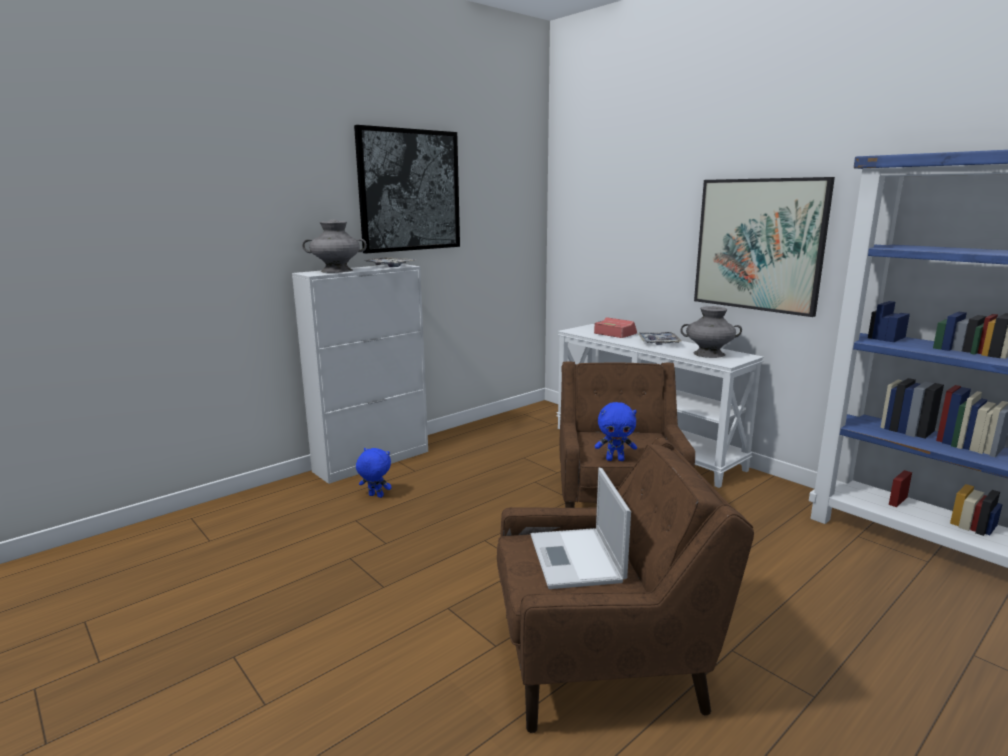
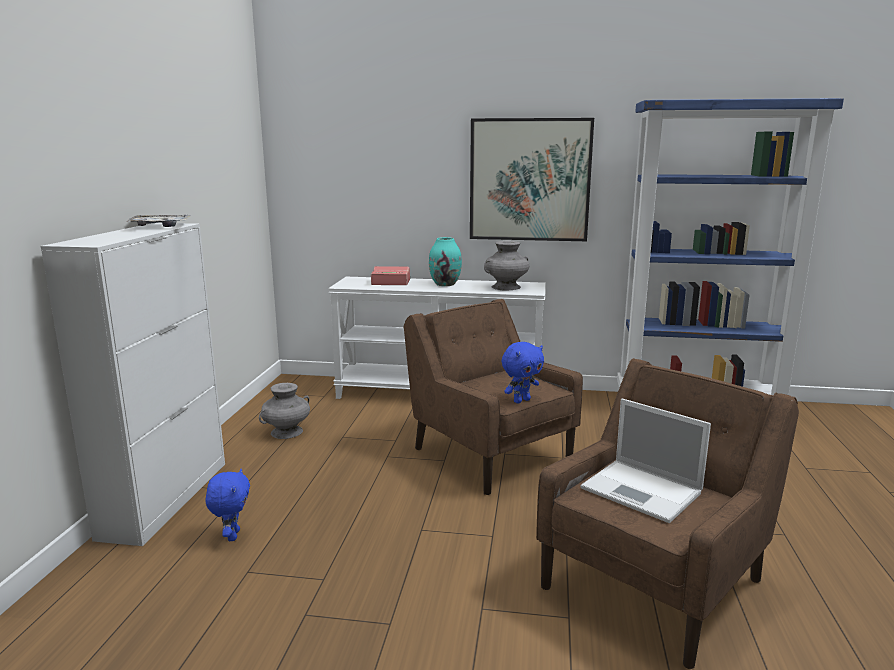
camera: 40 degrees left, 0 degrees up
(336, 271) = (107, 237): grey vase -> grey vase (286, 432)
(375, 496) = (232, 535): blue plush toy -> blue plush toy turned 105 degrees clockwise
(409, 190) = (151, 123): picture -> none
(658, 342) = (445, 284): tray -> turquoise vase

